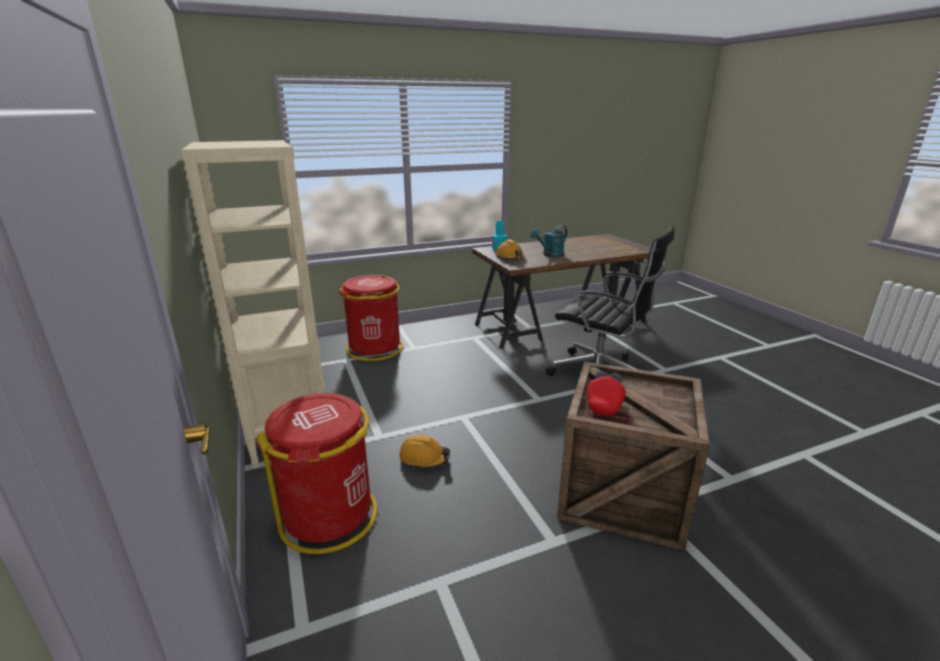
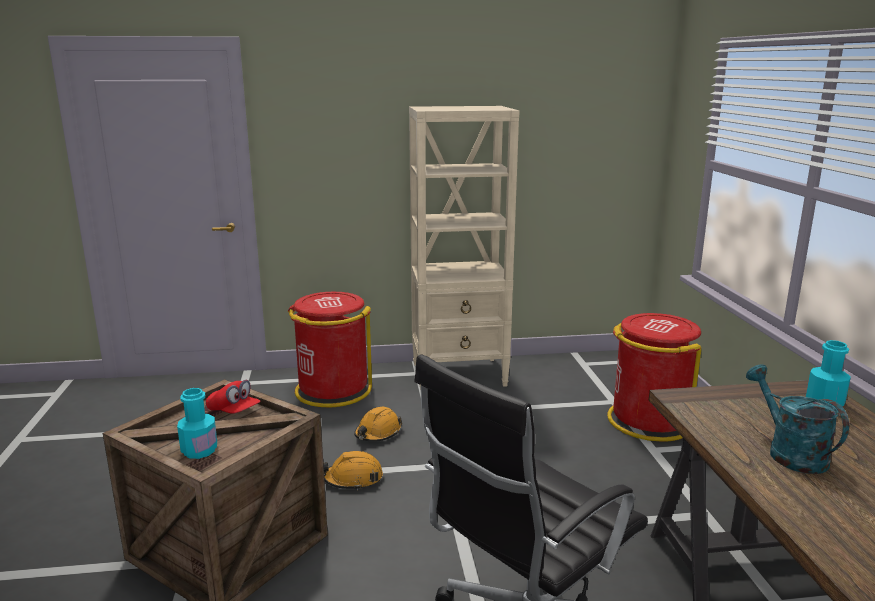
camera: 105 degrees right, 5 degrees down
(510, 258) = (746, 403): orange hard hat -> orange hard hat (353, 479)
(666, 399) = (199, 450): none -> turquoise bottle

